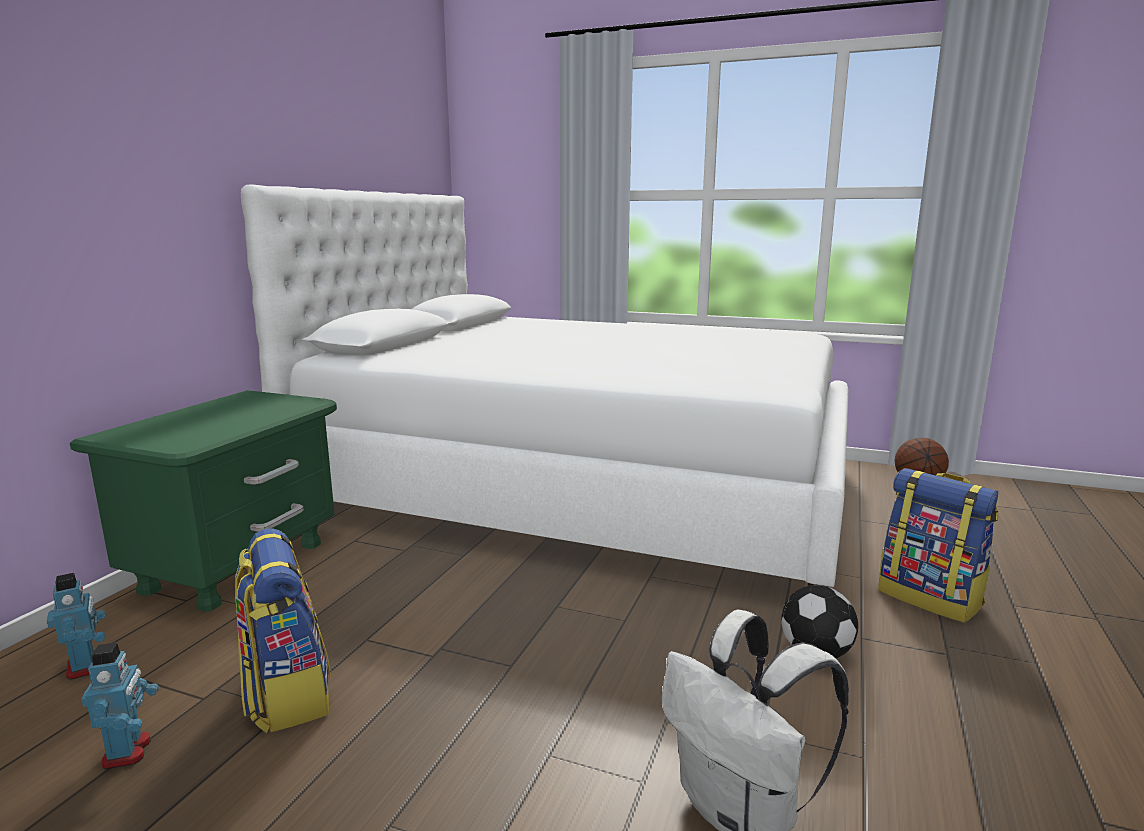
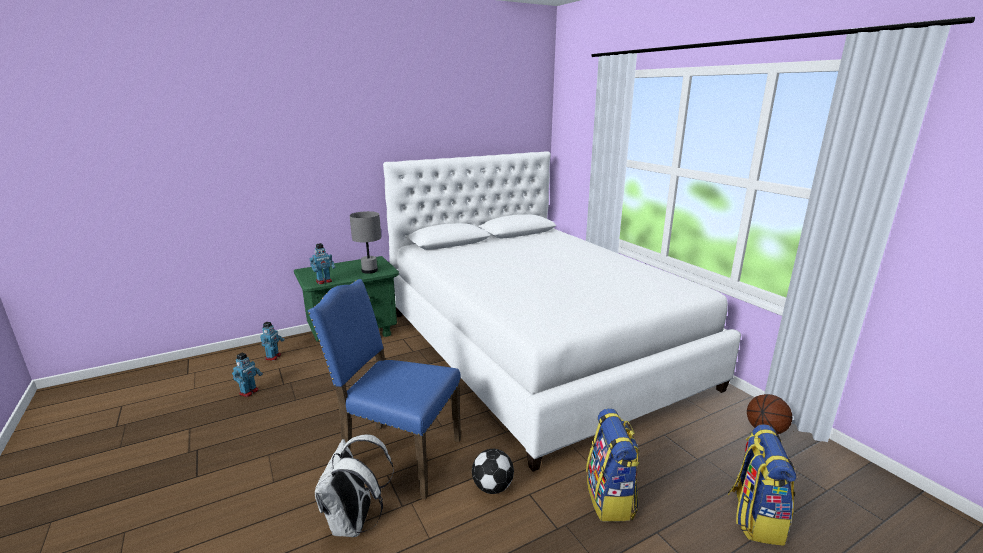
camera: 40 degrees right, 5 degrees up
(208, 439) = (324, 281): none -> toy robot
(274, 409) = (369, 270): none -> grey table lamp
(286, 694) = (302, 394): backpack -> backpack (754, 517)
(635, 688) = (398, 456): none -> blue chair

